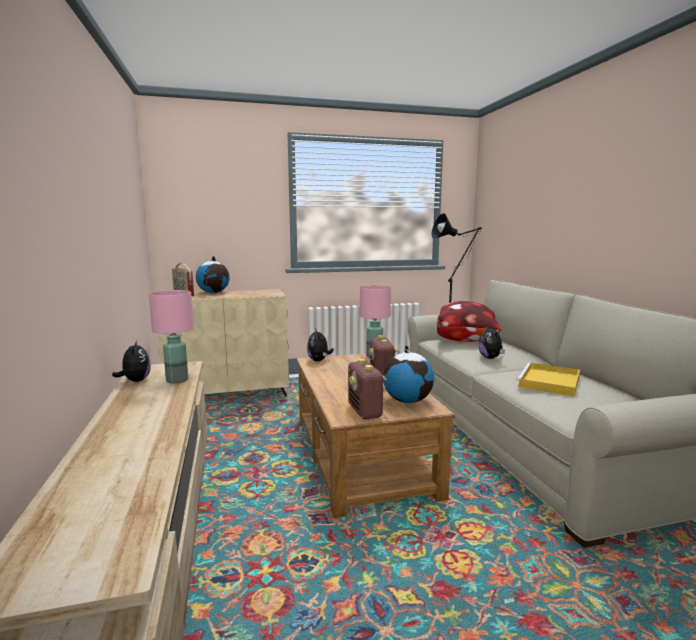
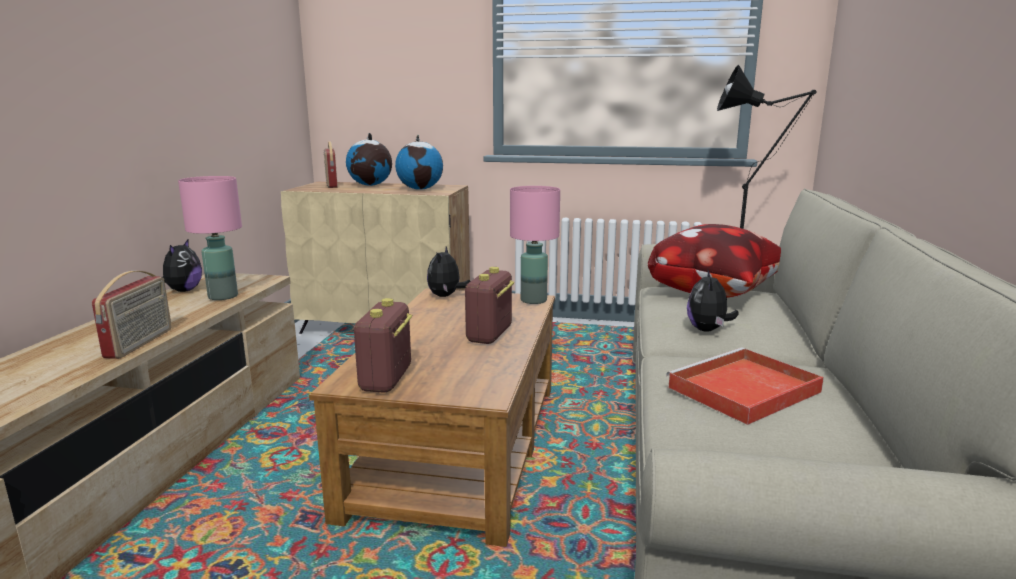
camera: 25 degrees right, 5 degrees up
(174, 418) = (140, 343): none -> radio
(407, 401) = (469, 376): globe -> globe (420, 189)
(549, 382) = (742, 390): yellow tray -> red tray

